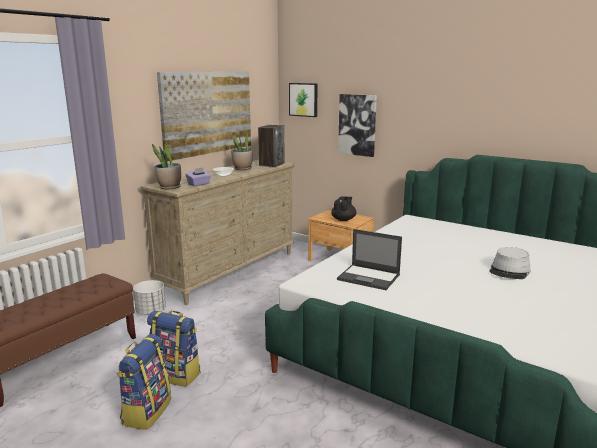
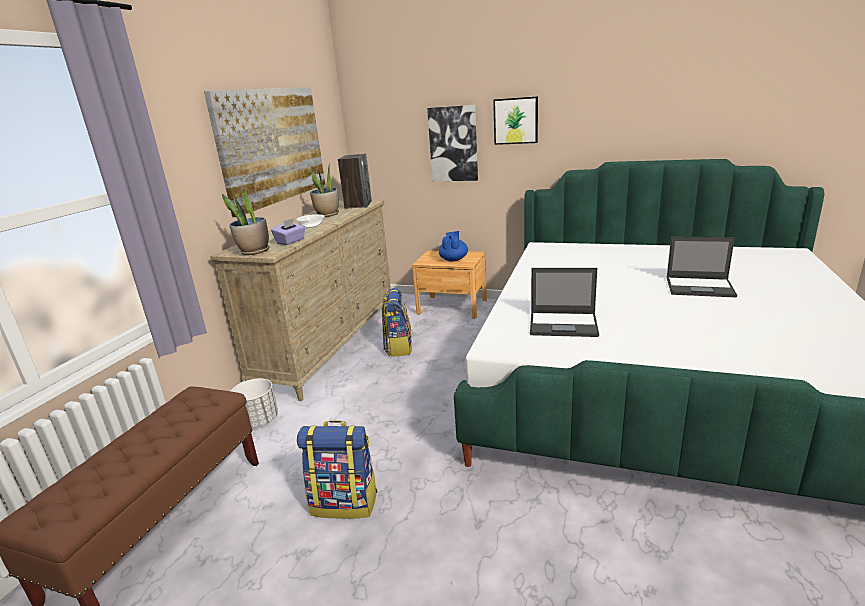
camera: 15 degrees left, 5 degrees up
(146, 411) = (335, 570): backpack -> backpack (398, 347)
(303, 99) = (378, 120): picture -> picture (516, 120)
(343, 219) = (453, 259): black teapot -> blue teapot
(509, 271) = (700, 287): grey hat -> laptop

